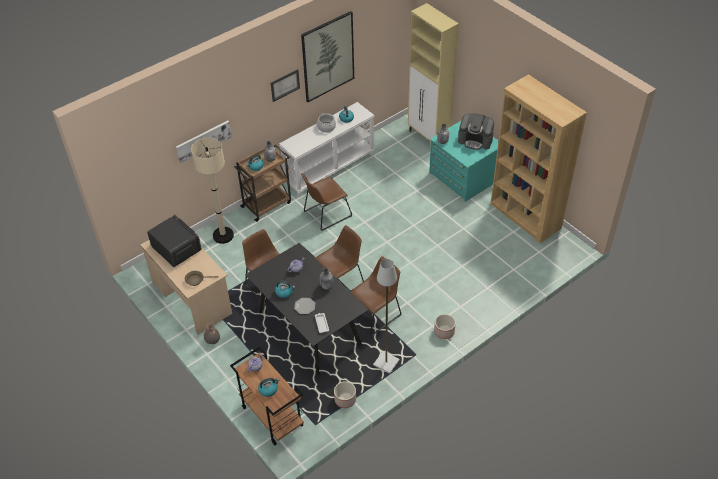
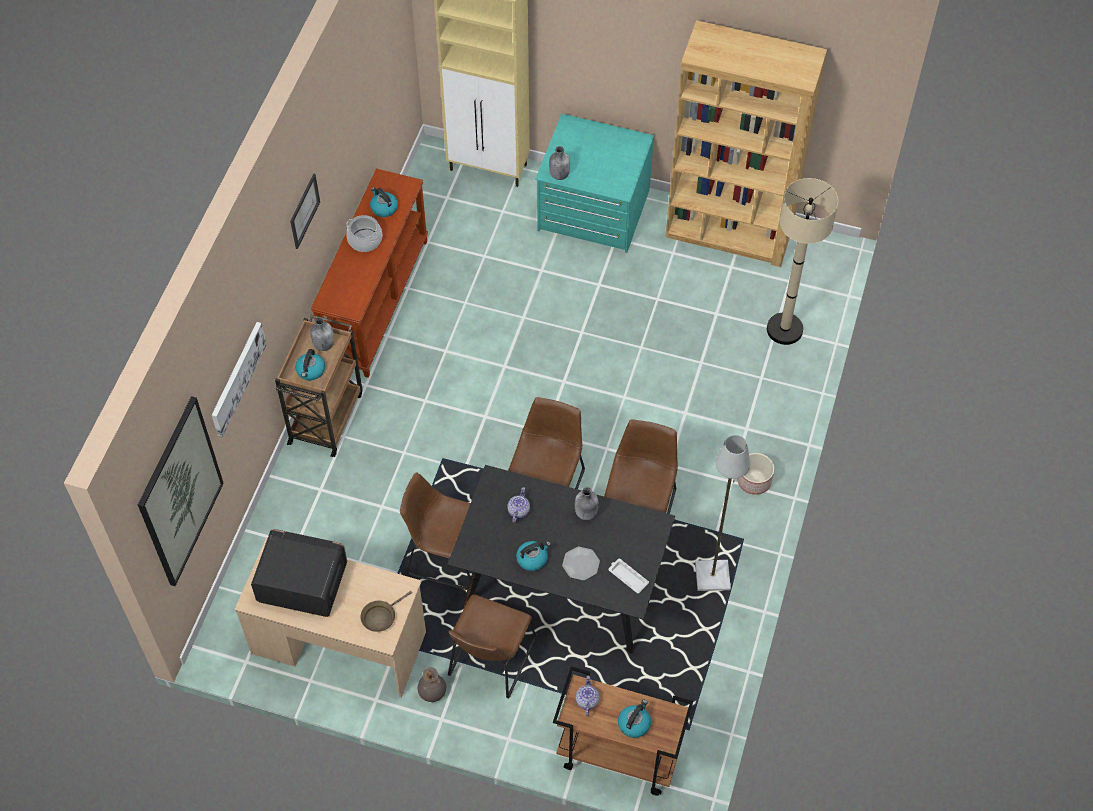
camera: 35 degrees left, 10 degrees up
(223, 236) = (300, 510): beige floor lamp -> beige floor lamp (784, 329)
(326, 214) = (435, 385): brown chair -> brown chair (490, 660)
(328, 56) = (339, 125): picture -> picture (180, 492)
(329, 168) = (375, 301): white console table -> brown console table
(345, 399) = (699, 665): planter -> none
(475, 140) = (606, 148): coffee machine -> none

